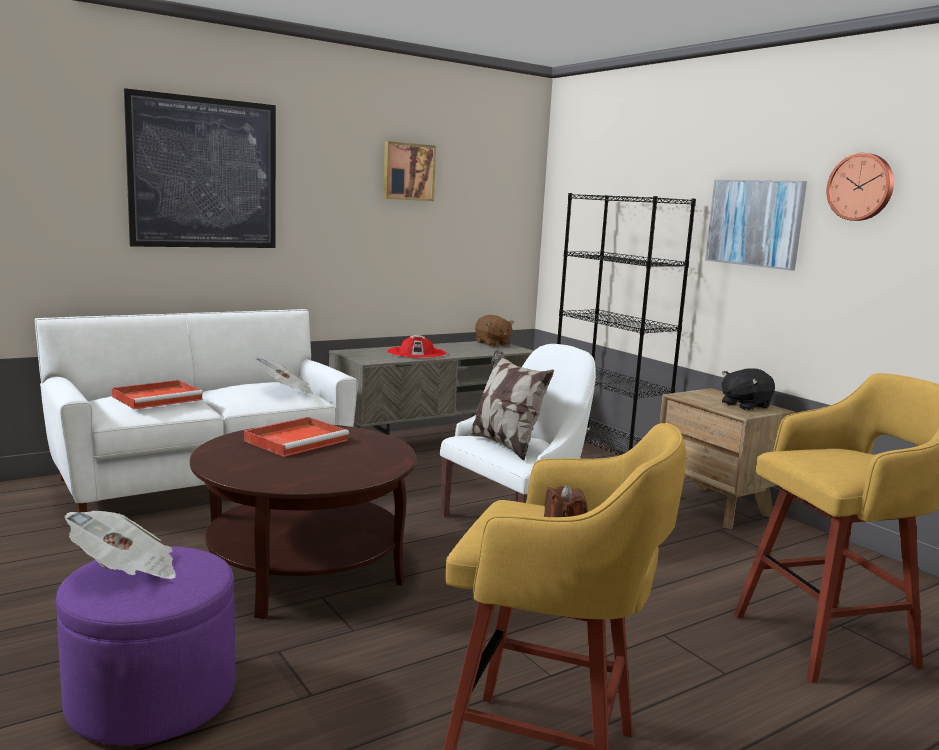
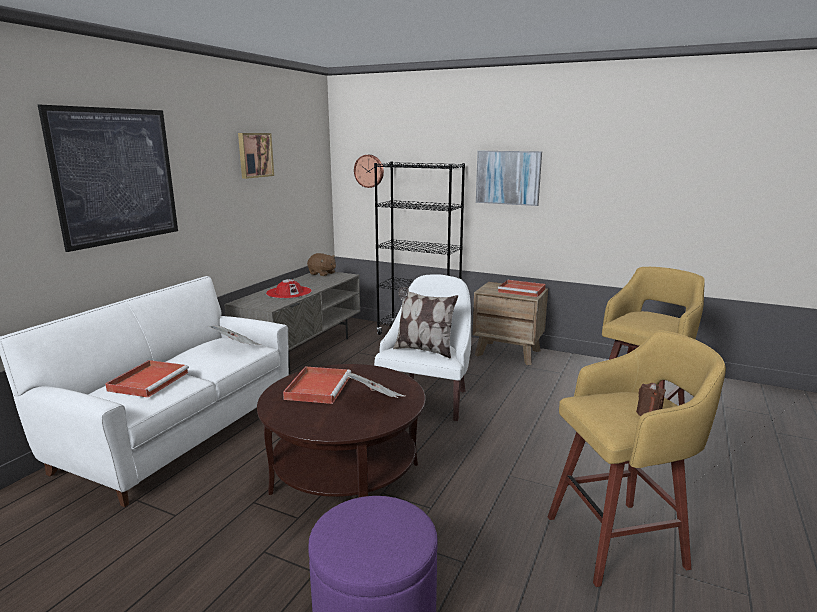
camera: 30 degrees left, 5 degrees up
(126, 571) = (355, 535): newspaper -> newspaper (376, 400)
(744, 406) = (522, 290): black plush toy -> red tray
(861, 187) = (578, 155): wall clock -> wall clock (369, 171)

